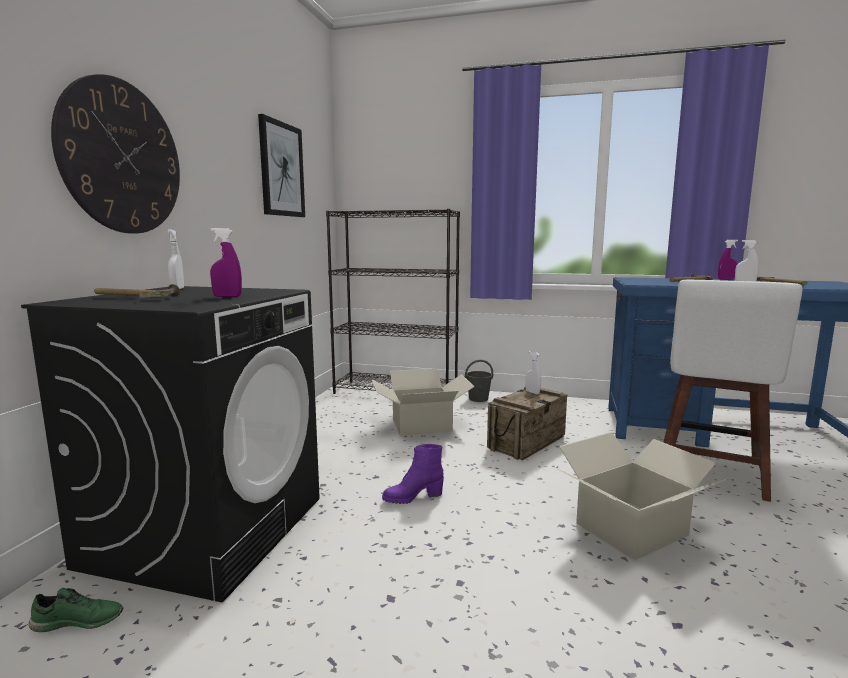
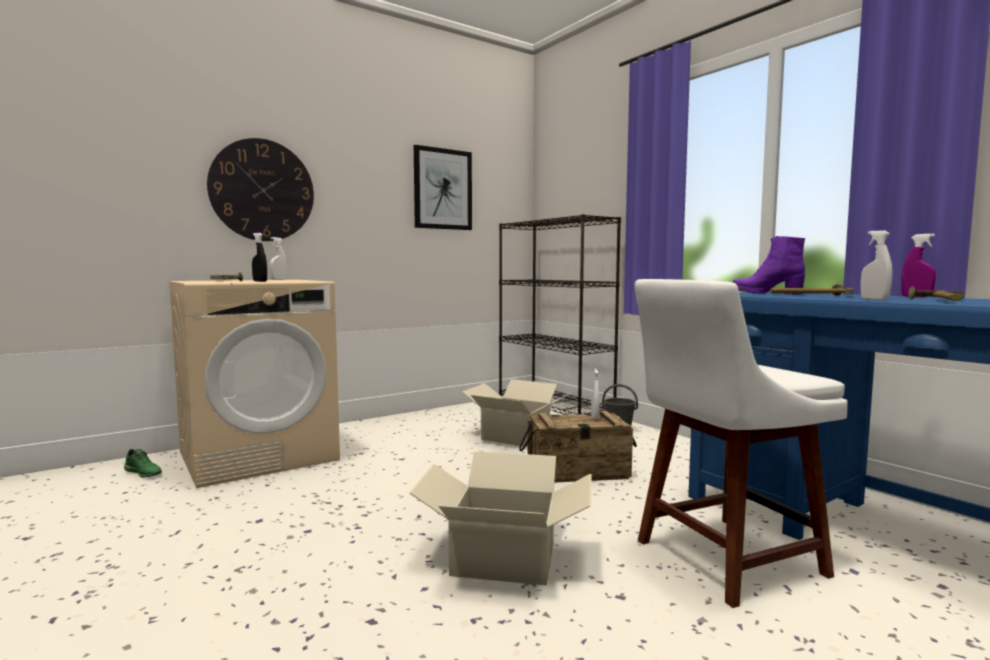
camera: 40 degrees right, 5 degrees down
(208, 529) = (259, 455): black washing machine -> beige washing machine
(227, 296) = (260, 281): purple spray bottle -> black spray bottle
(412, 497) = (394, 478): purple boot -> purple boot (766, 293)

